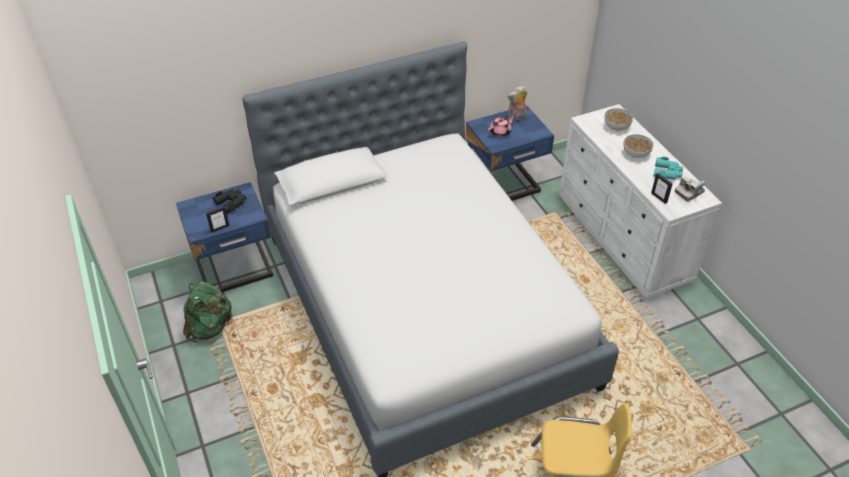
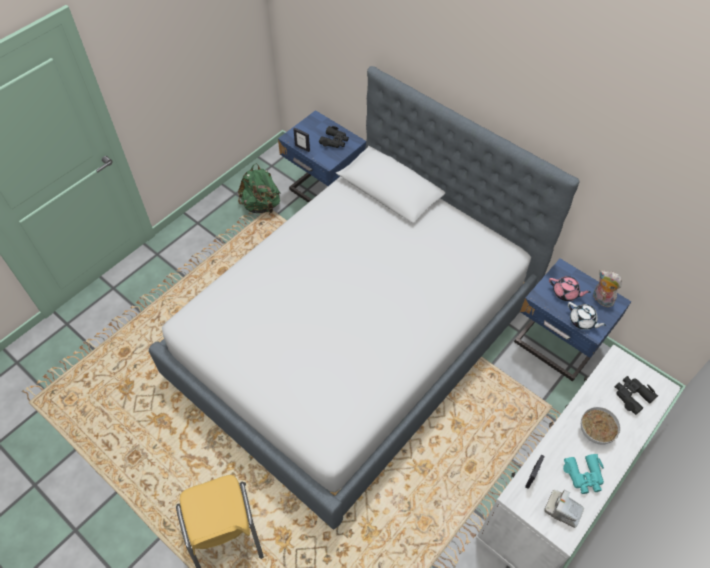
camera: 65 degrees right, 10 degrees up
(530, 134) = (582, 321): none -> white teapot
(616, 126) = (632, 396): bowl -> black binoculars

